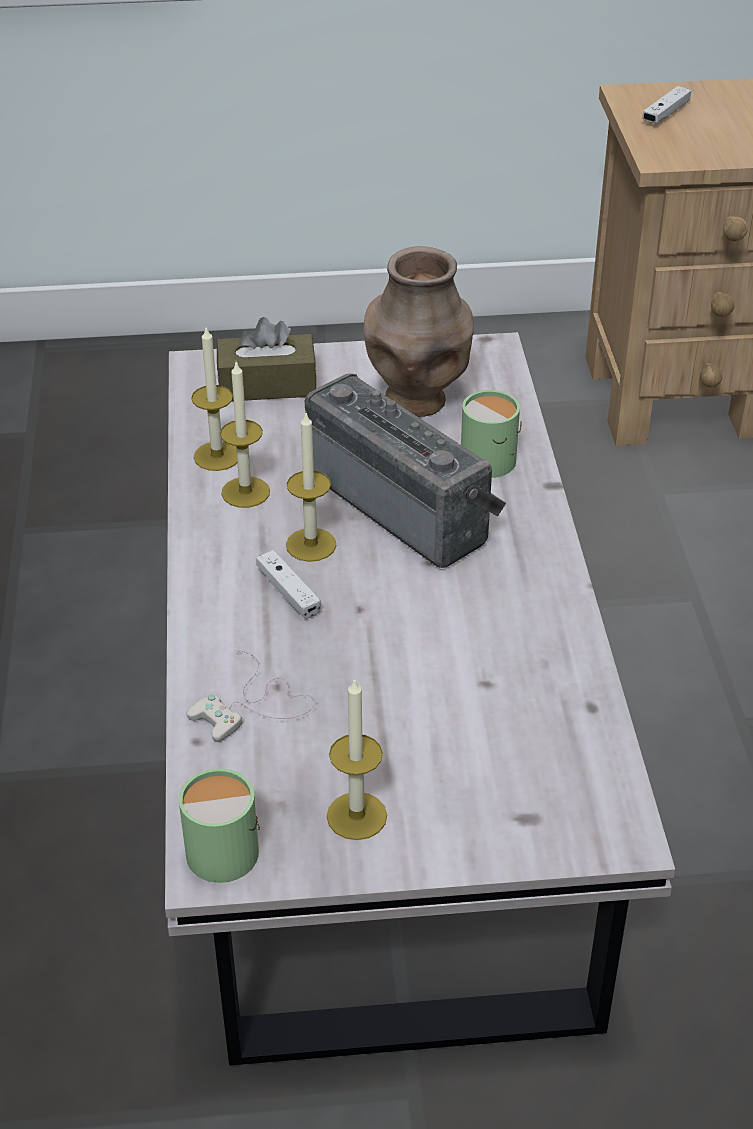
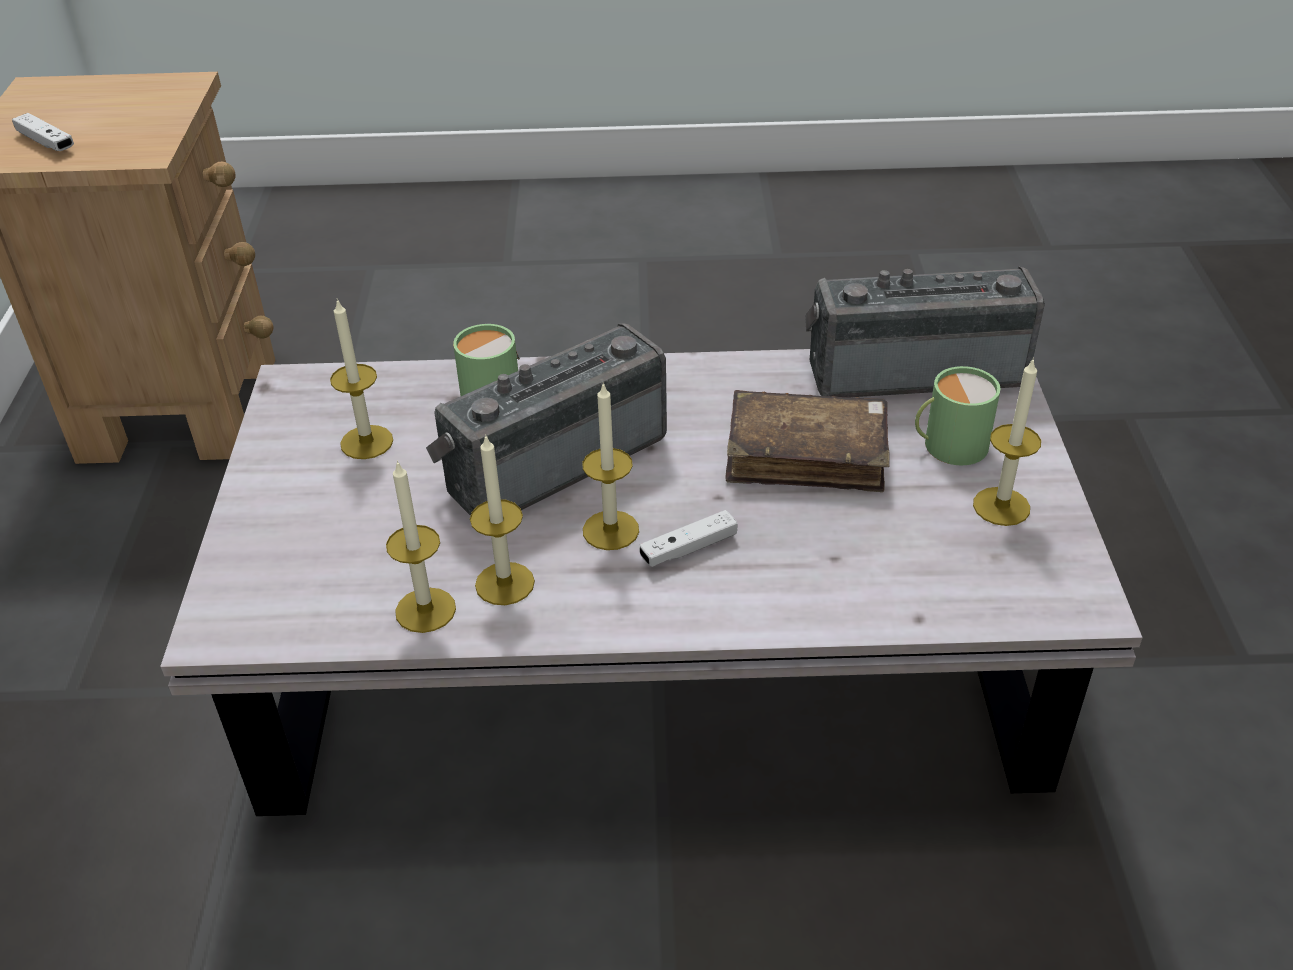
camera: 85 degrees left, 0 degrees up
(222, 846) = (1056, 596): green mug -> green mug (948, 445)
(254, 705) = (863, 575): white game controller -> none
(267, 385) = (286, 565): brown tissue box -> none
(417, 401) = (366, 442): brown vase -> candle
(426, 668) = (806, 455): none -> brown book
(595, 760) = (914, 369): none -> radio

